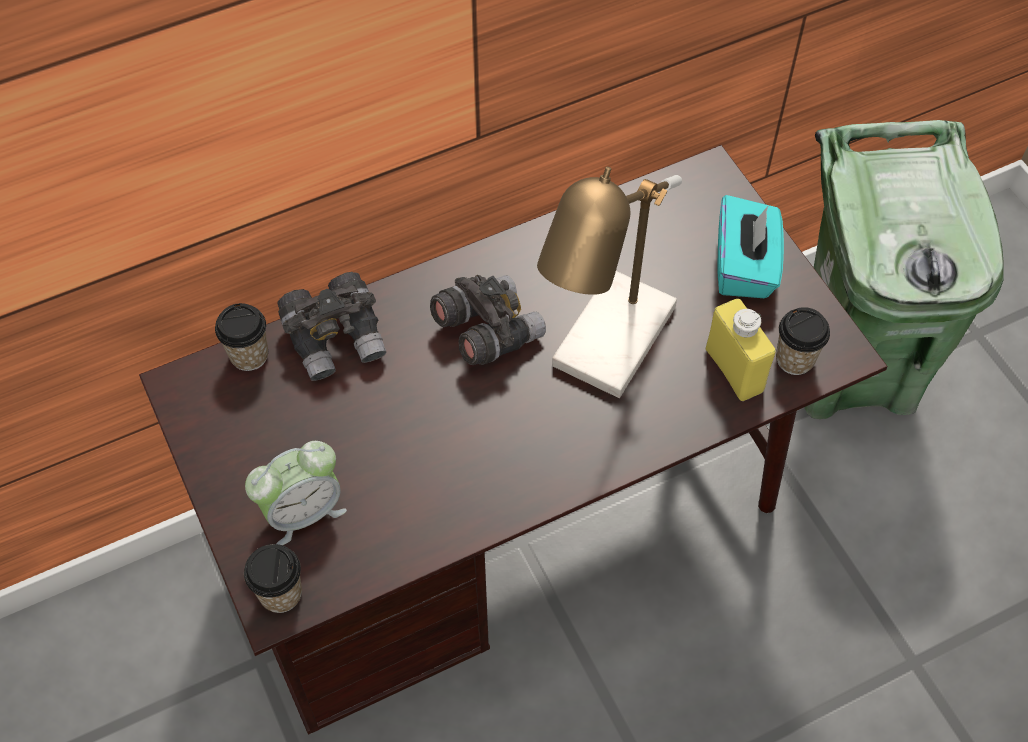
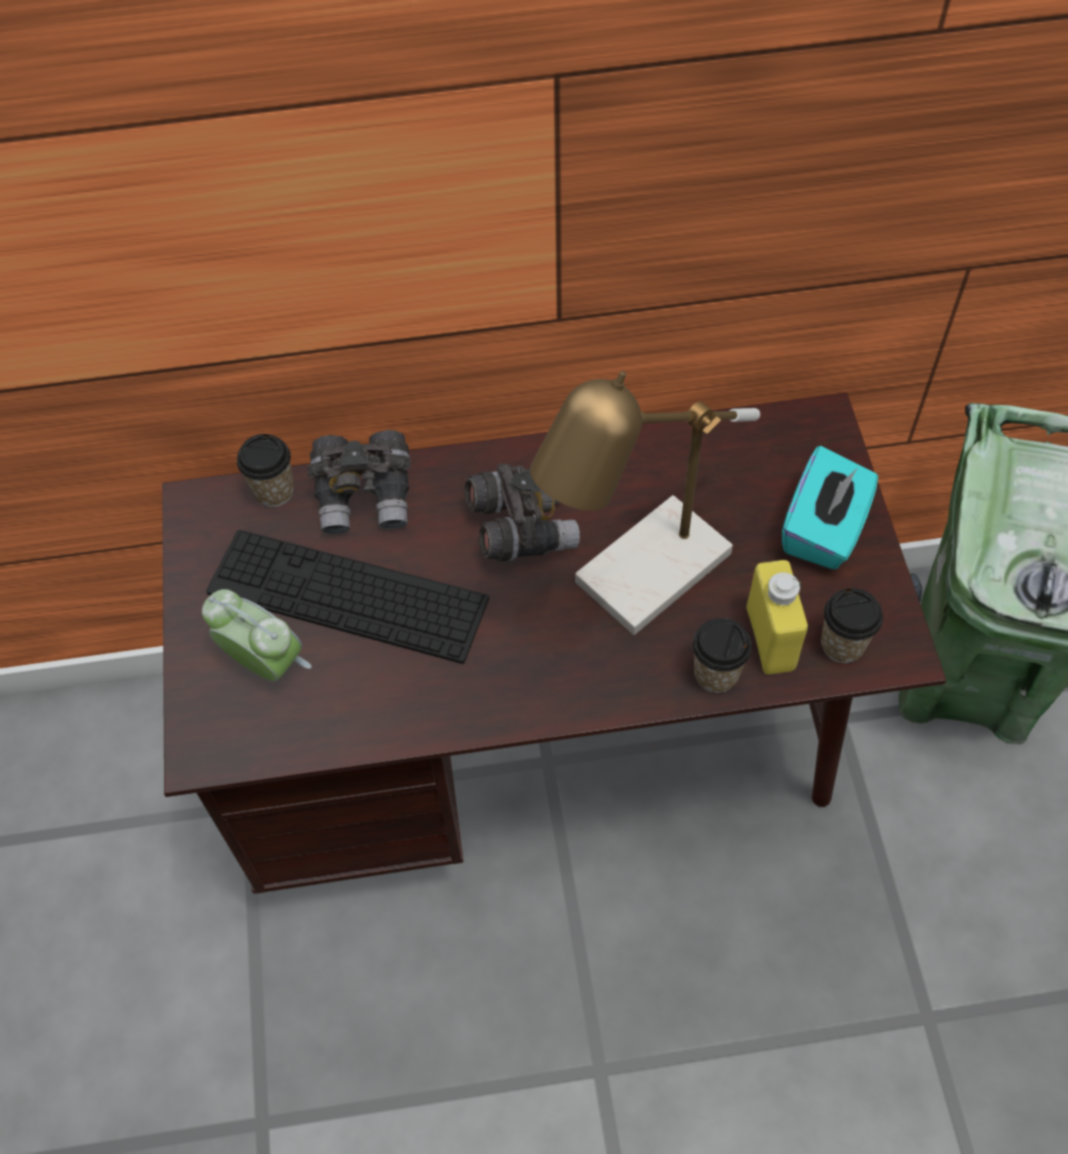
camera: 20 degrees right, 0 degrees up
(280, 594) = (212, 741): cup -> cup (716, 674)
(303, 512) = (265, 664): alarm clock -> alarm clock turned 135 degrees counterclockwise
(354, 431) = (347, 595): none -> keyboard

